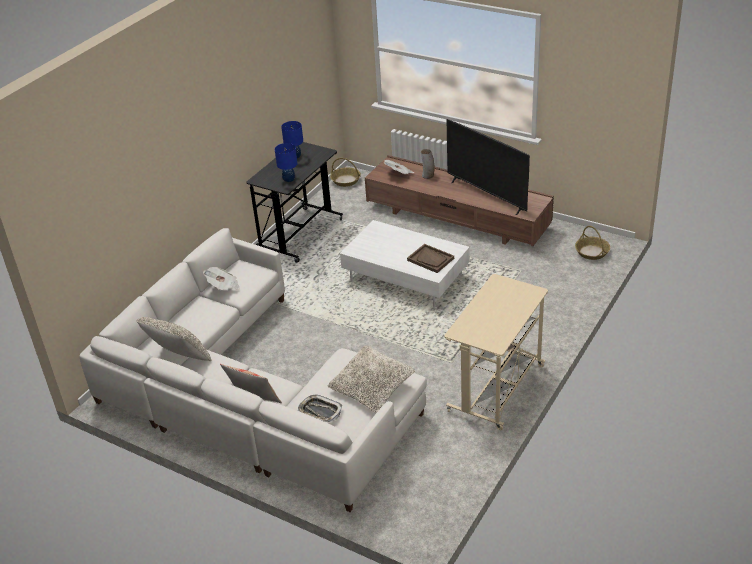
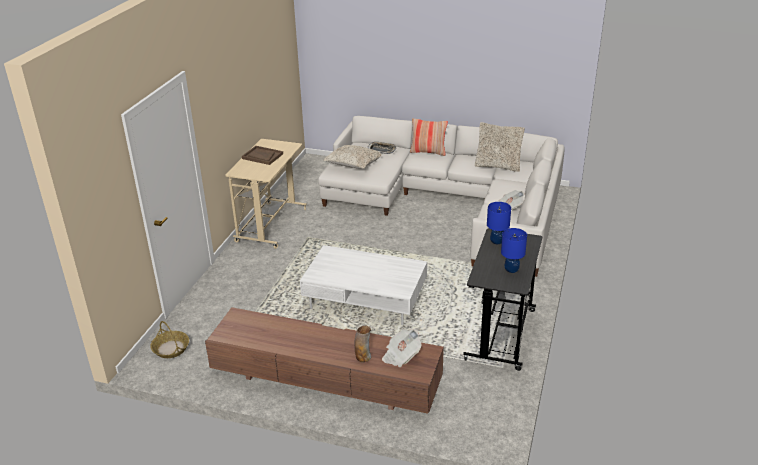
camera: 165 degrees right, 5 degrees down
(346, 180) = (492, 425): basket -> none
(430, 259) = (335, 263): brown tray -> brown tray (262, 156)
(487, 196) = (285, 334): television -> none

